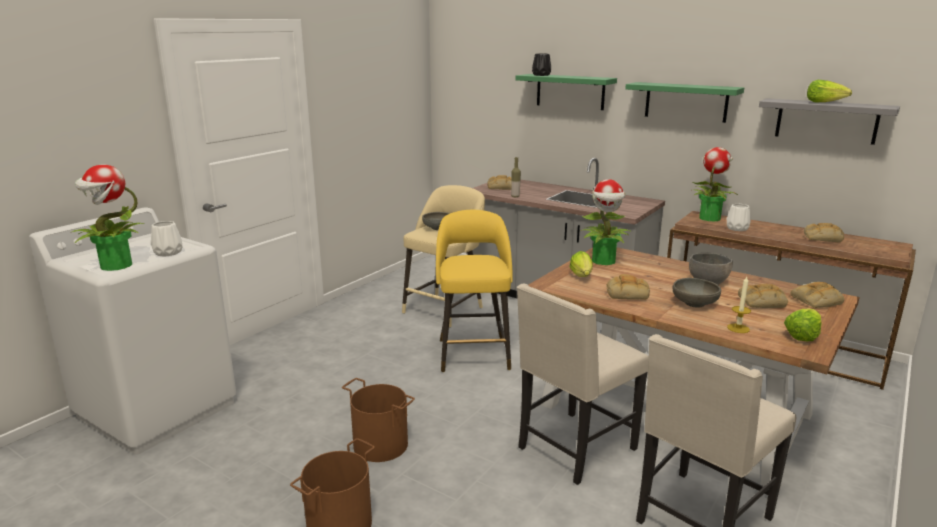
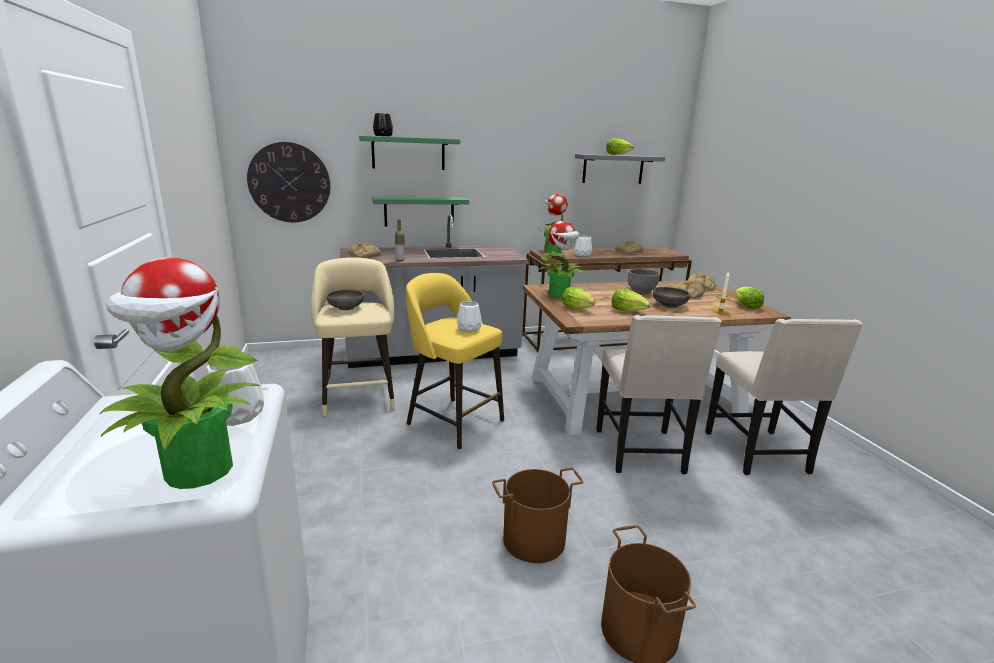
camera: 50 degrees left, 0 degrees up
(473, 114) = (289, 183): none -> wall clock
(478, 267) = (469, 329): none -> white vase
(628, 293) = (628, 311): bread -> lettuce
(686, 102) = (516, 159): green shelf -> green shelf (419, 211)

